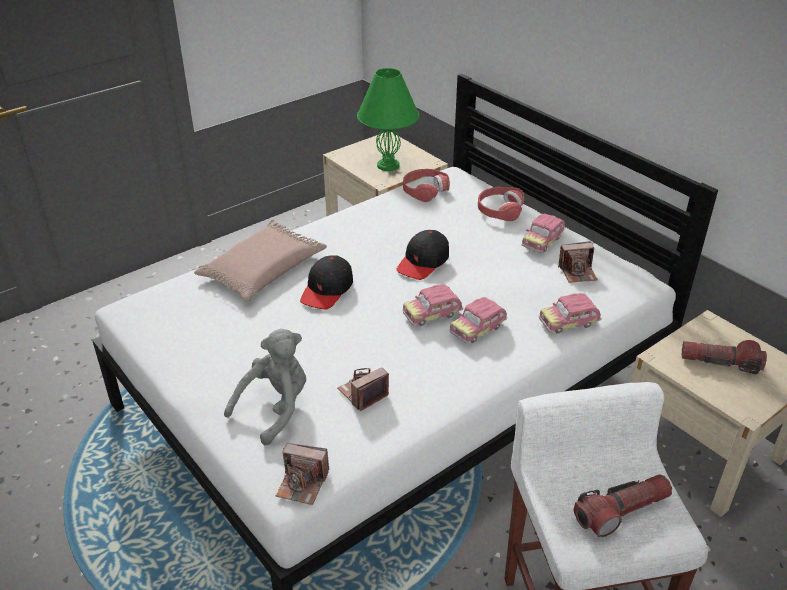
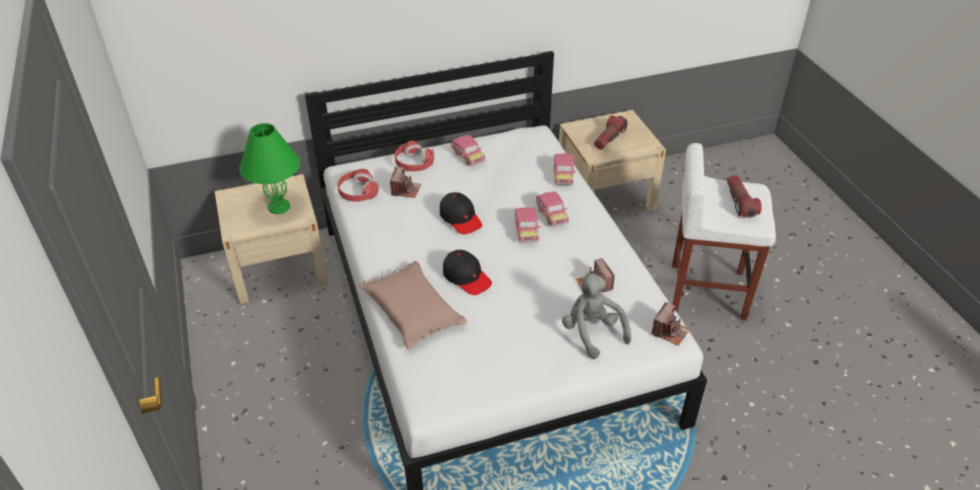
camera: 70 degrees left, 5 degrees up
(577, 272) = (514, 153): camera -> camera (405, 190)

